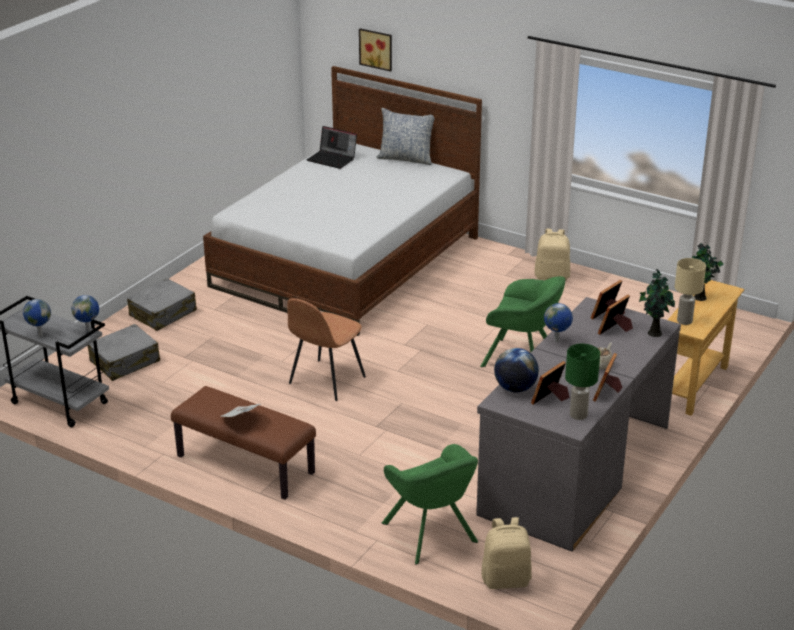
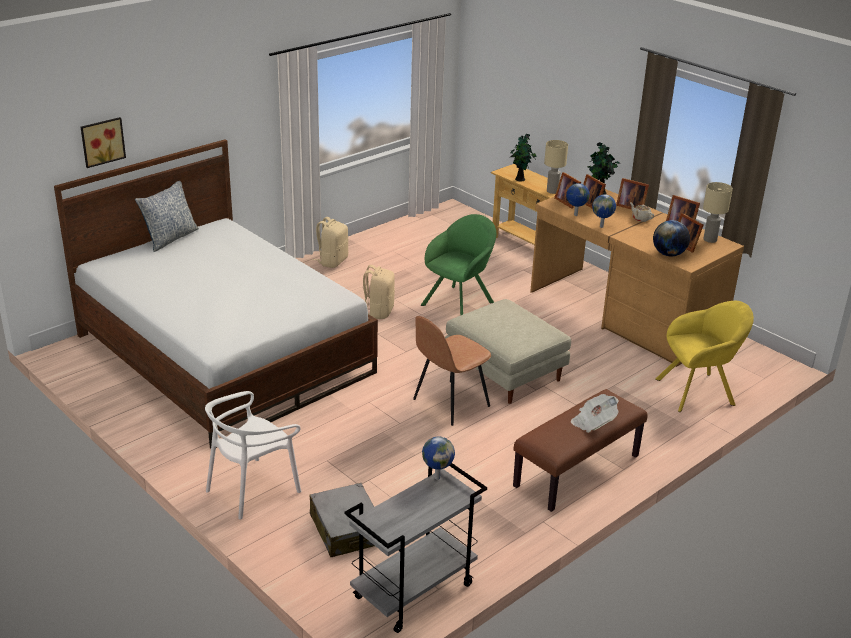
camera: 75 degrees left, 0 degrees up
(40, 335) = (430, 515): globe -> globe (575, 215)
(163, 313) = (252, 489): grey suitcase -> white chair
(326, 381) = (449, 403): brown chair -> brown chair turned 90 degrees clockwise
(332, 159) = (132, 274): laptop -> none
(400, 403) = (504, 371): none -> beige ottoman
(431, 535) = (699, 391): green armchair -> yellow armchair
(506, 579) = (756, 370): beige backpack -> beige backpack (378, 311)
(574, 469) = (623, 315): grey desk -> brown desk
(578, 415) = (709, 239): green table lamp -> beige table lamp
(631, 355) = (630, 206): none -> picture frame

